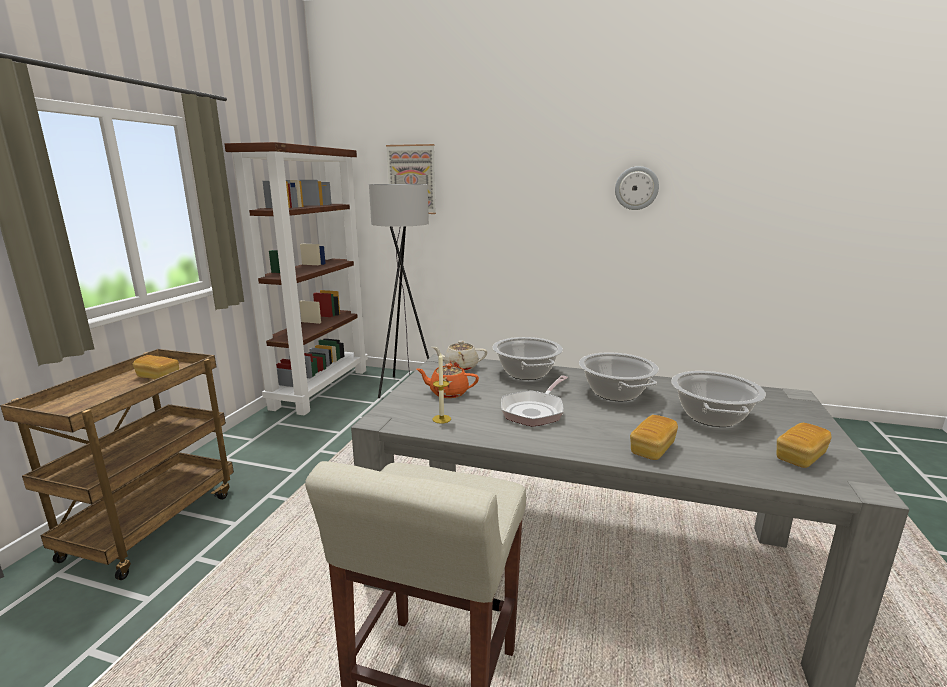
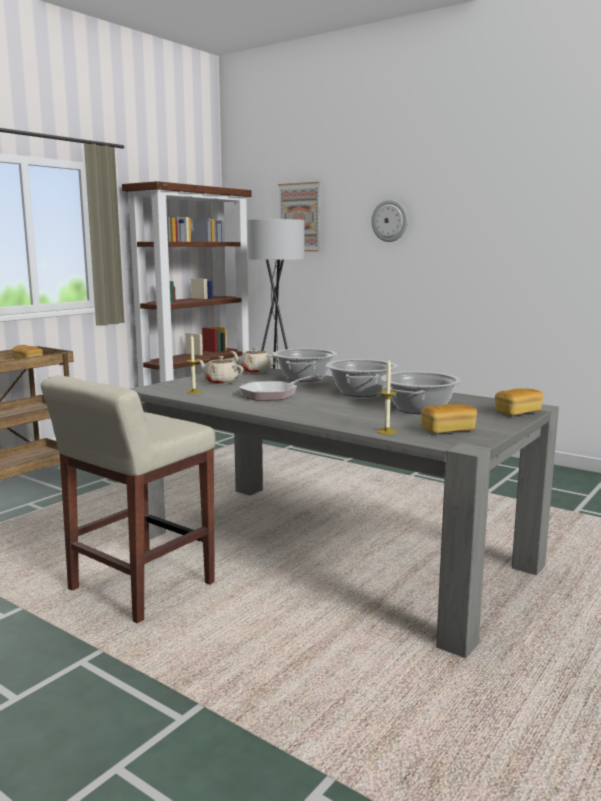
camera: 20 degrees right, 5 degrees down
(448, 393) = (220, 382): orange teapot -> beige teapot
(636, 188) = (513, 220): wall clock -> wall clock (390, 220)
(652, 449) = (329, 416): bread -> bread (518, 412)
(751, 471) = (386, 431): none -> candle

